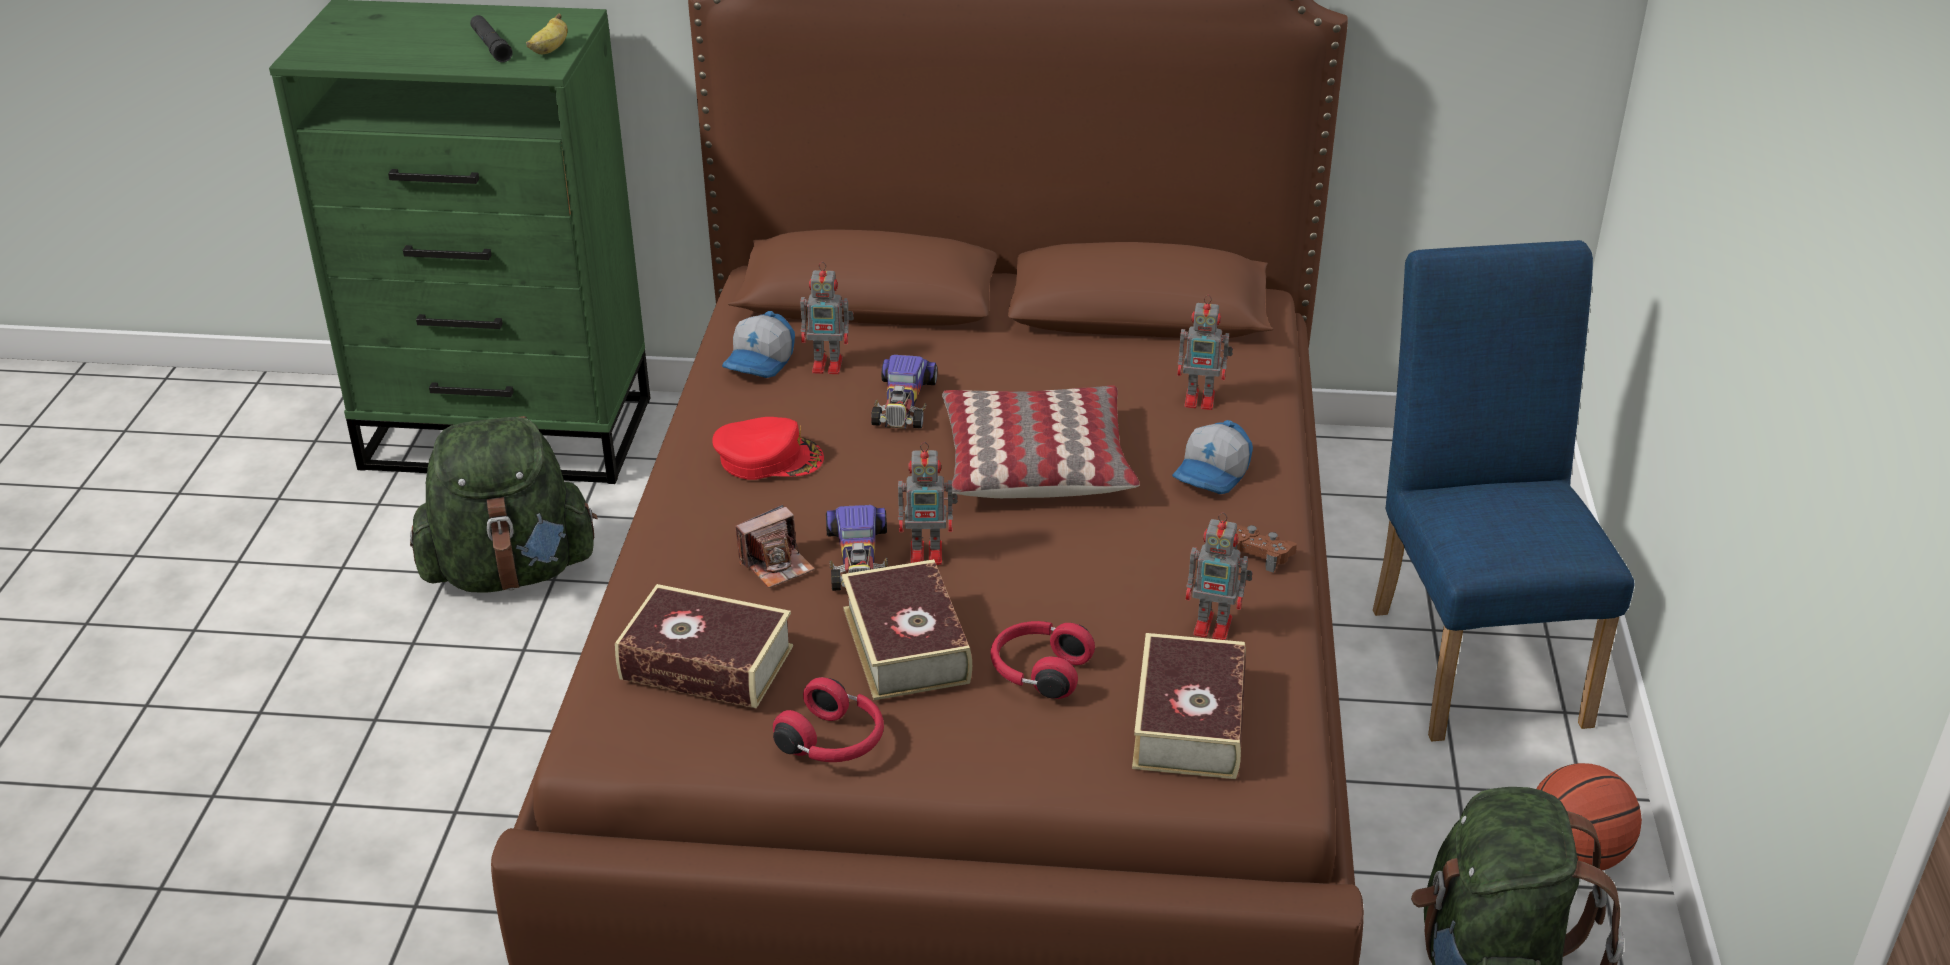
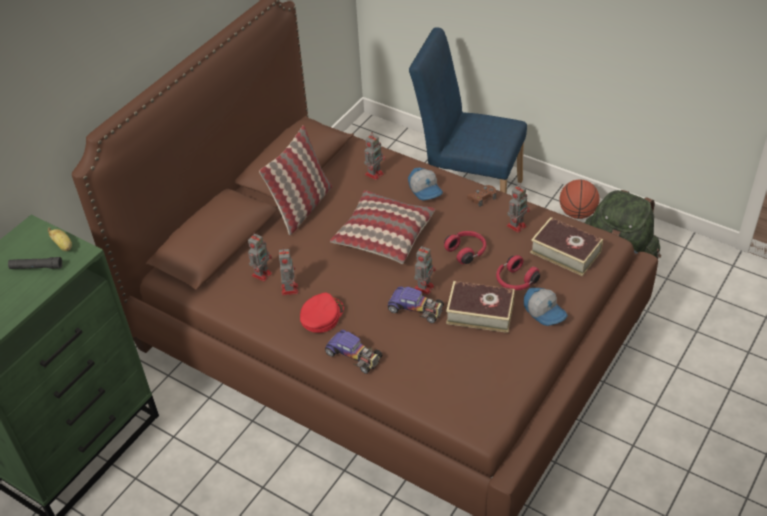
camera: 60 degrees left, 10 degrees up
(510, 571) = (198, 477): green backpack -> none
(706, 663) = (457, 376): book -> none
(761, 361) = (241, 295): cap -> cap (545, 311)
(777, 565) = (404, 335): camera -> none
(813, 404) = (289, 288): none -> toy robot
(834, 742) = (525, 352): red headphones -> red headphones (467, 251)
(903, 402) = (311, 259): toy car -> toy car (354, 355)
(1032, 351) = (302, 207): none -> pillow

